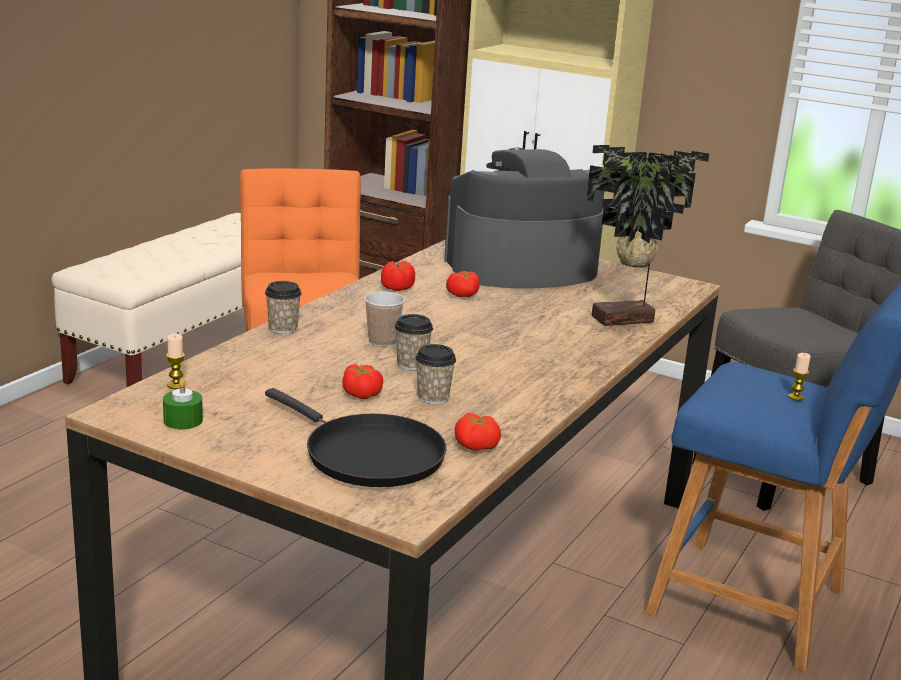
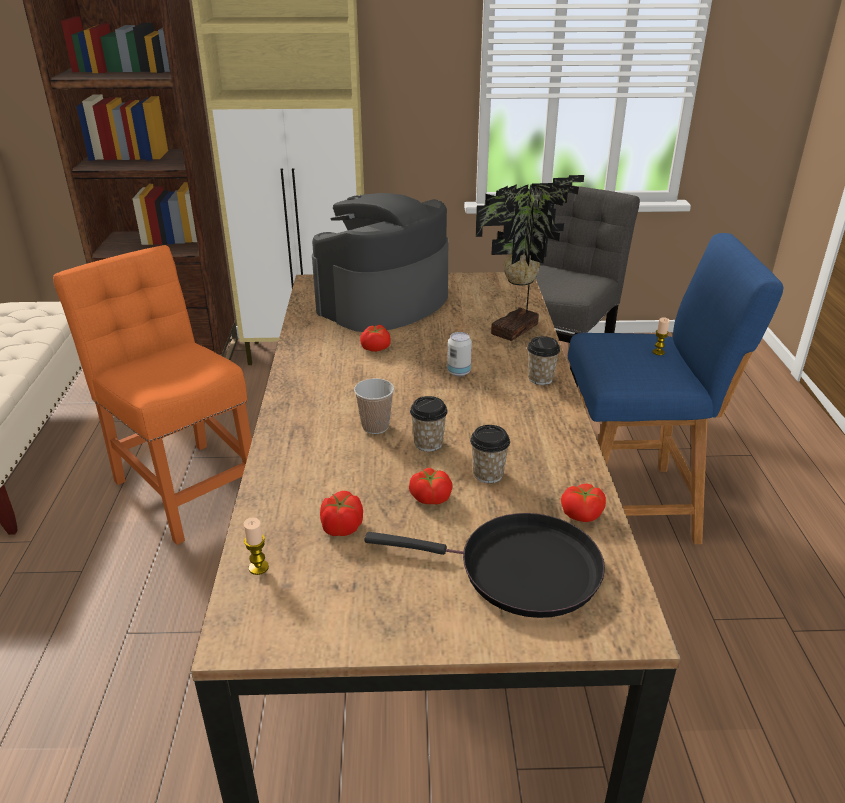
camera: 30 degrees left, 10 degrees up
(183, 420) = (318, 612): green candle -> none
(283, 328) = (275, 447): cup -> cup (540, 378)
(397, 288) = (316, 360): tomato -> tomato (341, 527)
(514, 331) = (458, 372): none -> can

